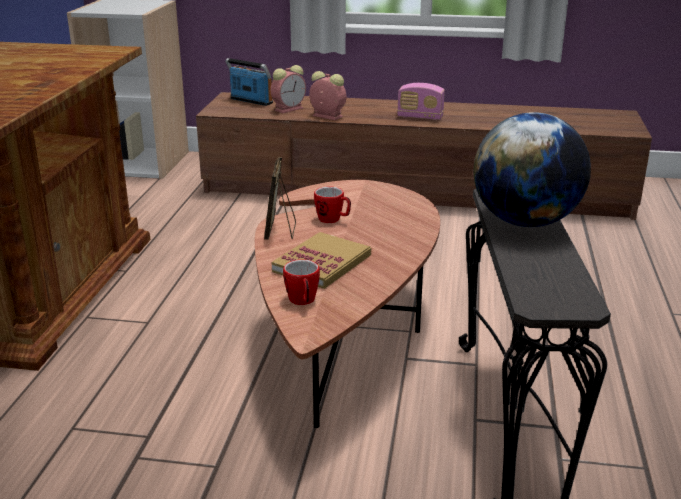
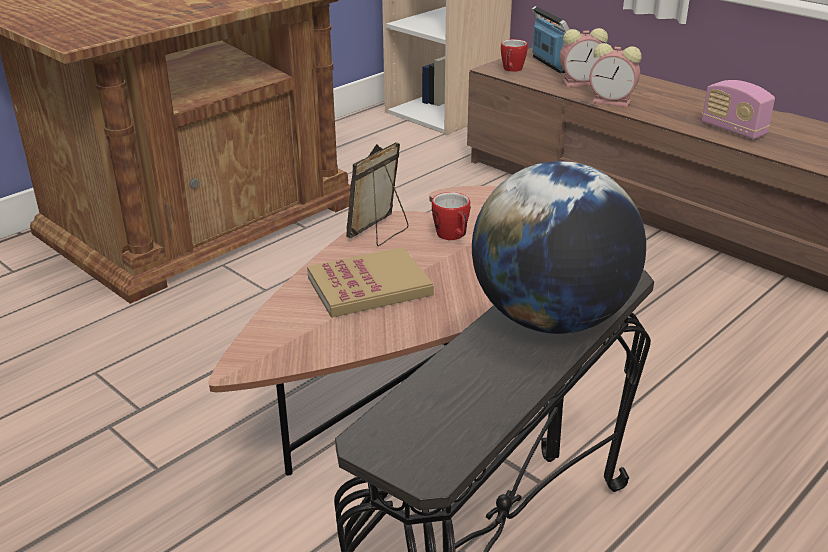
camera: 35 degrees right, 5 degrees up
(303, 302) = (290, 325): mug -> mug (511, 70)
(326, 116) = (613, 102): alarm clock -> alarm clock turned 135 degrees clockwise

